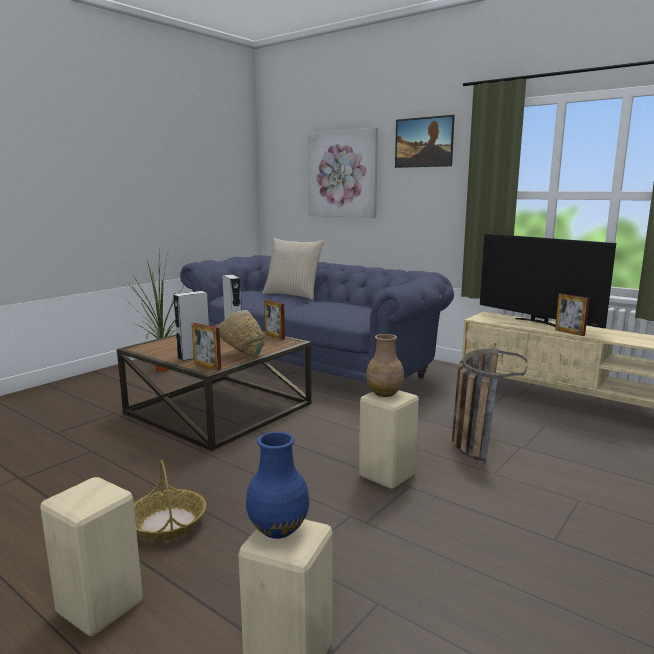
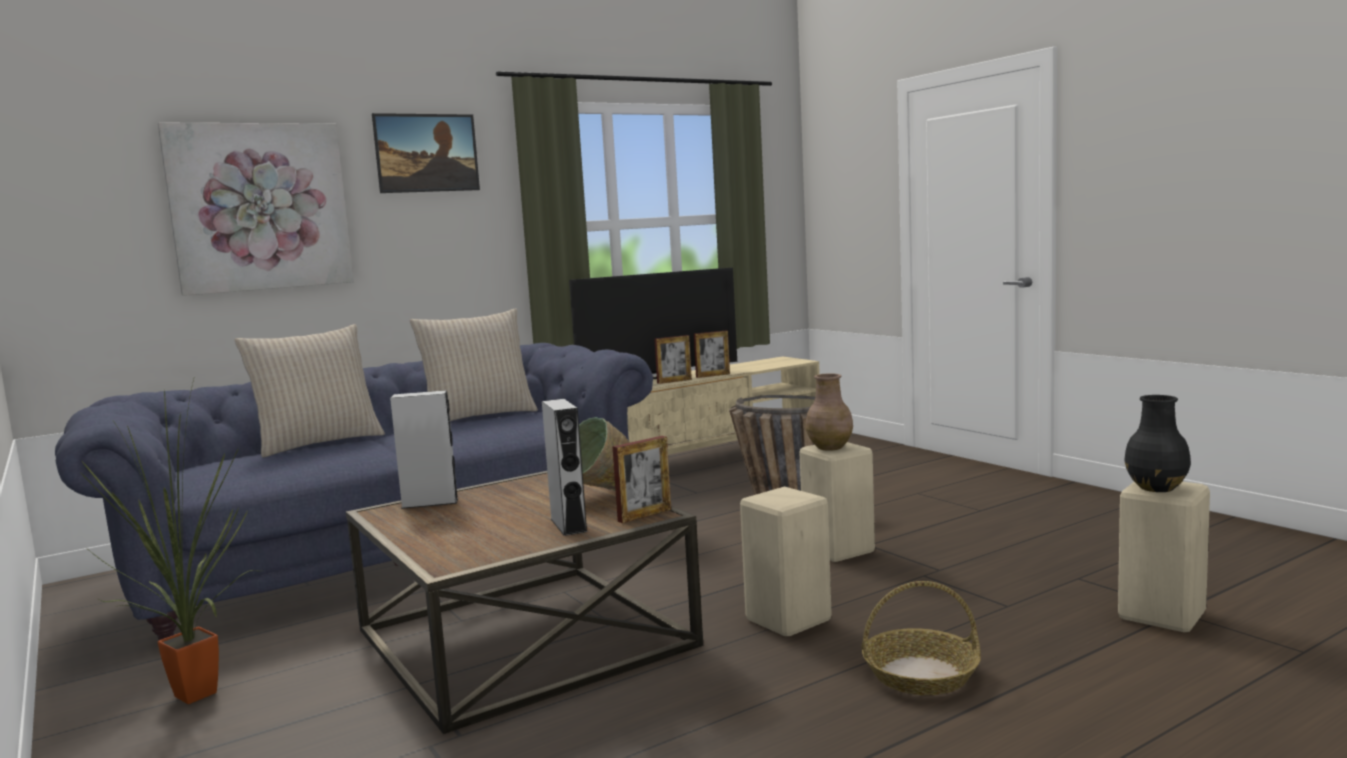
camera: 70 degrees left, 5 degrees down
(102, 606) = (1107, 709): beige stool -> beige stool (788, 619)
(275, 336) = (513, 481): picture frame -> picture frame (674, 381)
(279, 529) = (1156, 487): blue vase -> black vase
(364, 305) = (479, 416): none -> beige pillow

